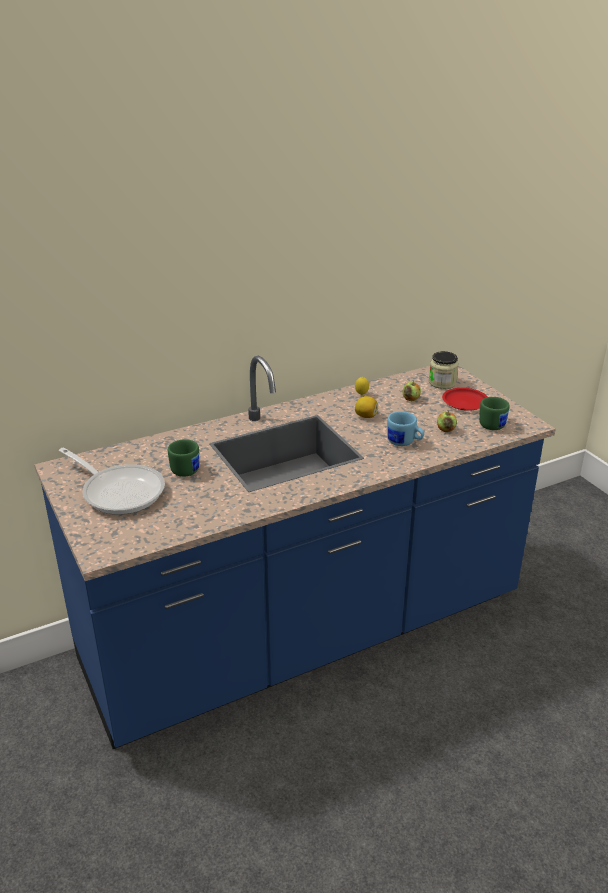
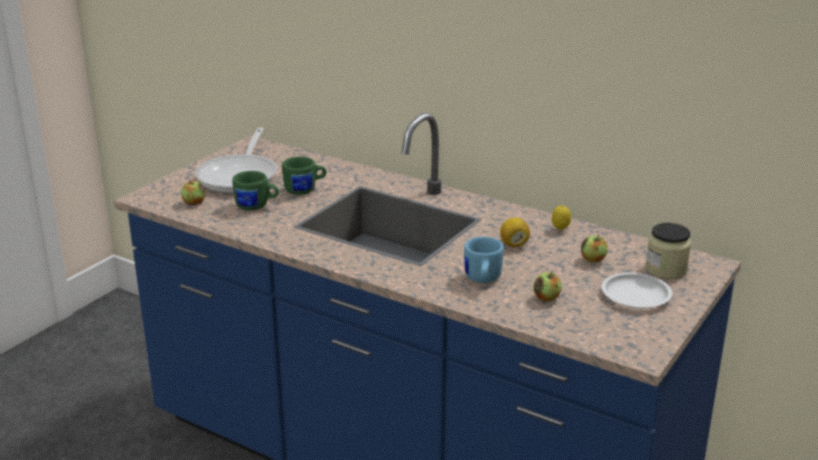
camera: 60 degrees right, 5 degrees down
(146, 528) = (194, 203): none -> apple
(465, 402) = (636, 295): red plate -> white plate
(494, 424) = (606, 327): green mug -> green mug (257, 206)

